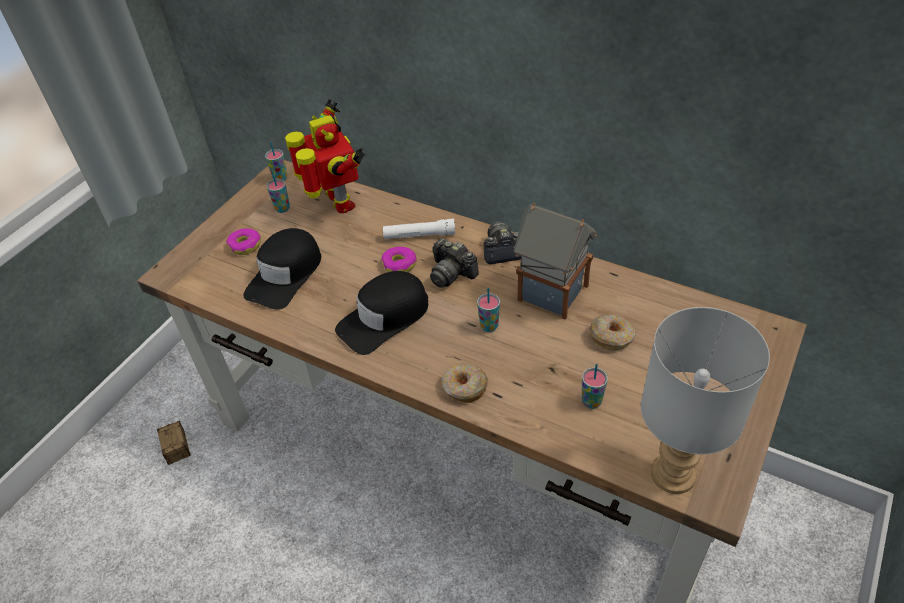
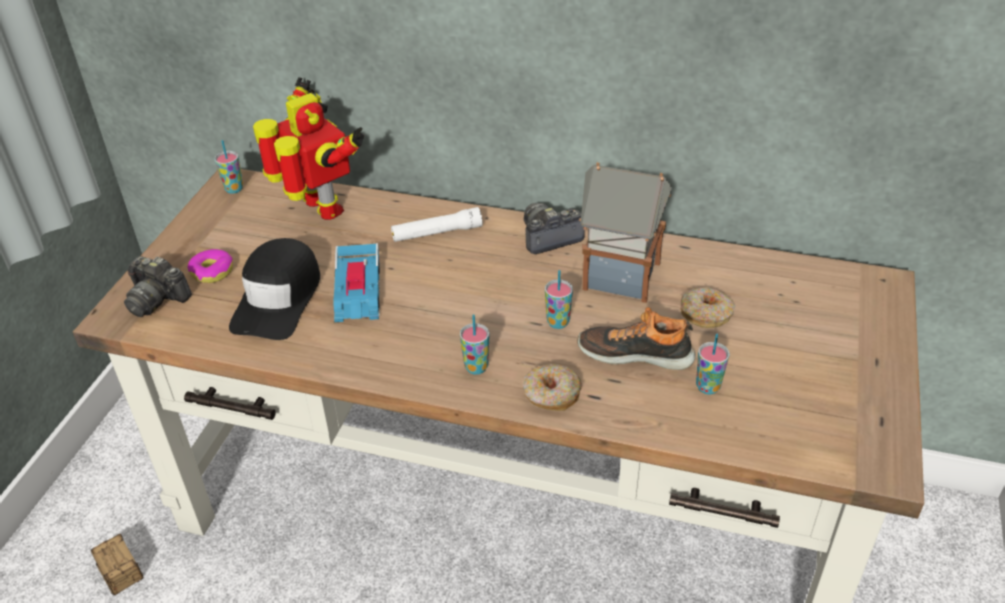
camera: 15 degrees left, 5 degrees down
(282, 209) = (248, 223): cup -> cup (476, 367)
(345, 276) = (358, 290): none -> toy car
(384, 318) = (424, 331): black cap -> none
(399, 264) = (423, 268): donut -> none
(451, 273) = (491, 270): camera -> camera (157, 299)
(542, 363) = (635, 353): none -> shoe
(674, 476) = (829, 451): grey table lamp -> none

